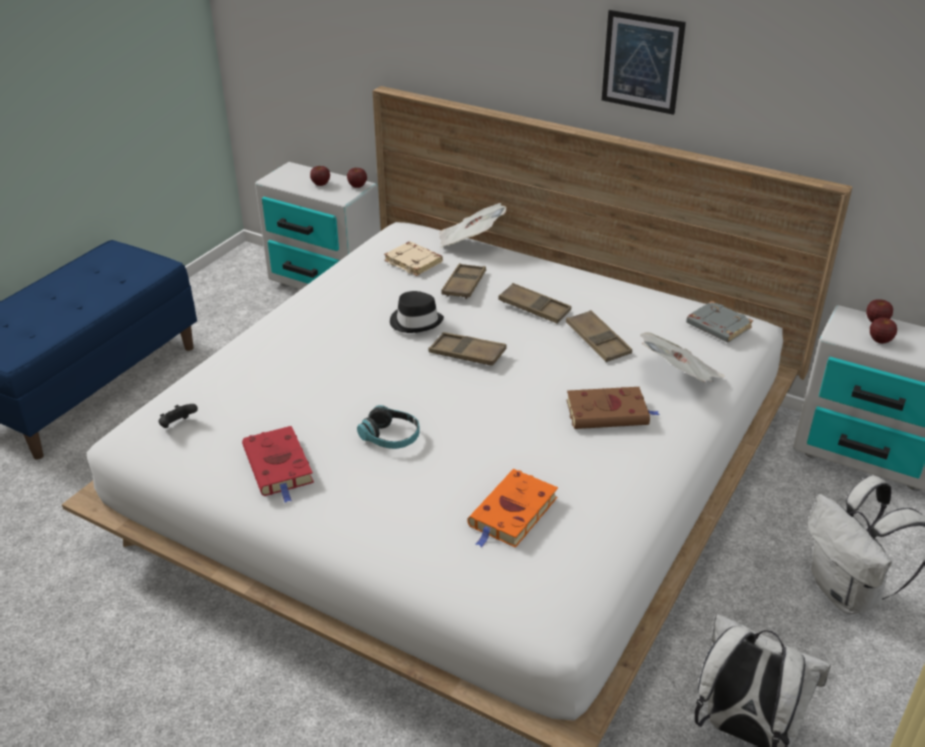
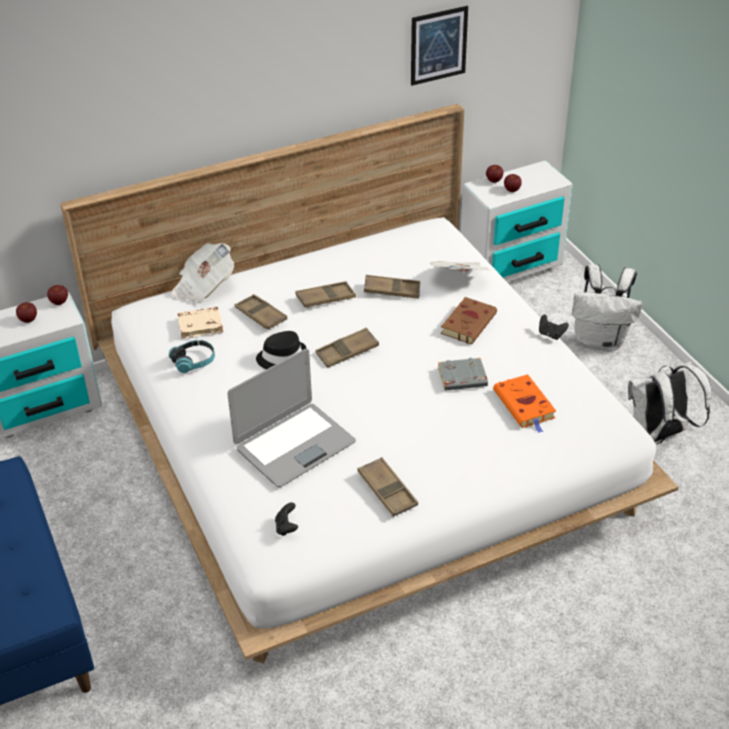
camera: 55 degrees left, 5 degrees up
(279, 467) = (387, 490): red book -> brown tray
(297, 380) = (294, 445): none -> laptop
(391, 437) = (405, 425): headphones -> headphones (194, 361)
(642, 62) = (296, 83): picture -> picture (438, 45)
(670, 485) = (551, 334): none -> black game controller
(717, 326) = (426, 238): grey book -> grey book (462, 378)

